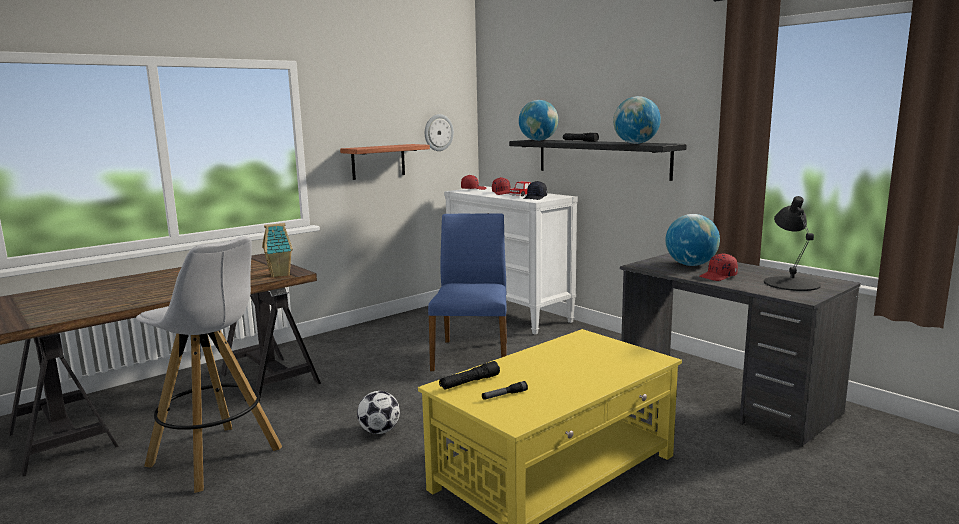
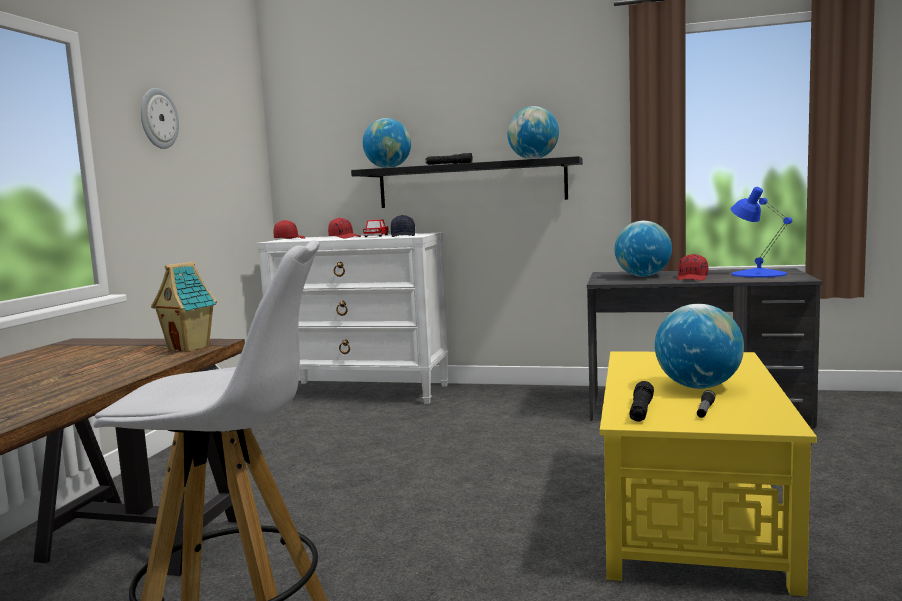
camera: 35 degrees left, 5 degrees down
(378, 161) = (179, 200): shelf -> none
(379, 431) = (432, 544): football -> none
(438, 132) = (235, 165): wall clock -> wall clock (158, 118)
(472, 355) = (395, 438): blue chair -> none
(551, 376) = (698, 387): none -> globe
(791, 283) = (758, 274): black table lamp -> blue table lamp

